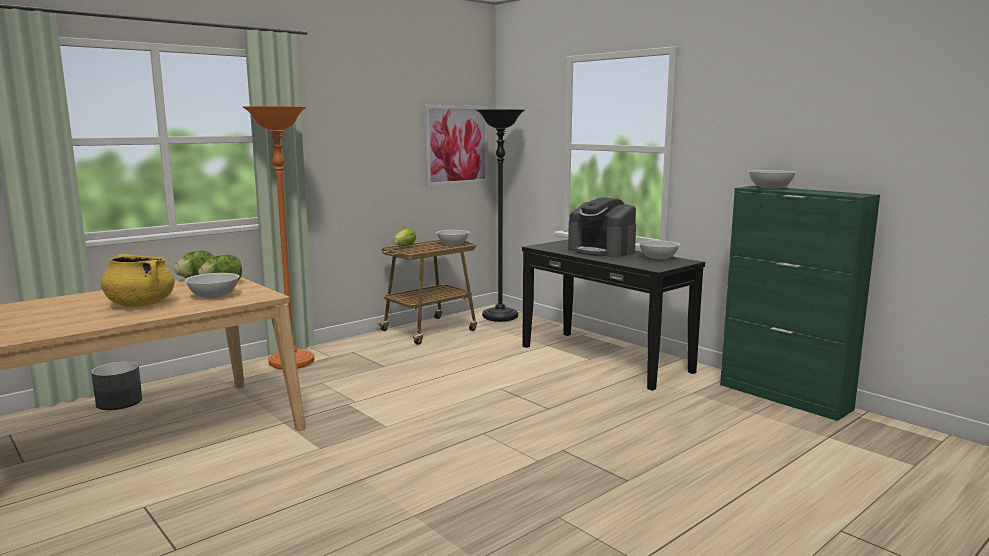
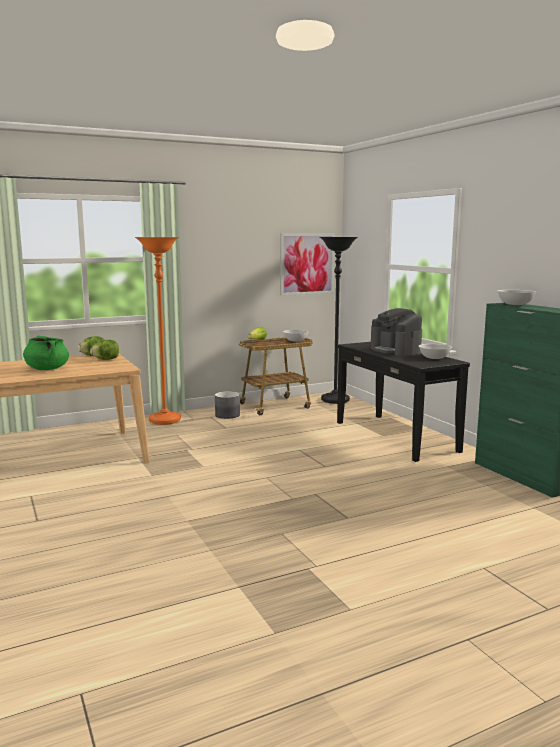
camera: 15 degrees right, 0 degrees up
(119, 402) = (45, 435): grey planter -> grey planter (227, 415)
(140, 304) = (47, 369): yellow cooking pot -> green cooking pot
(213, 296) = (94, 367): white bowl -> none

